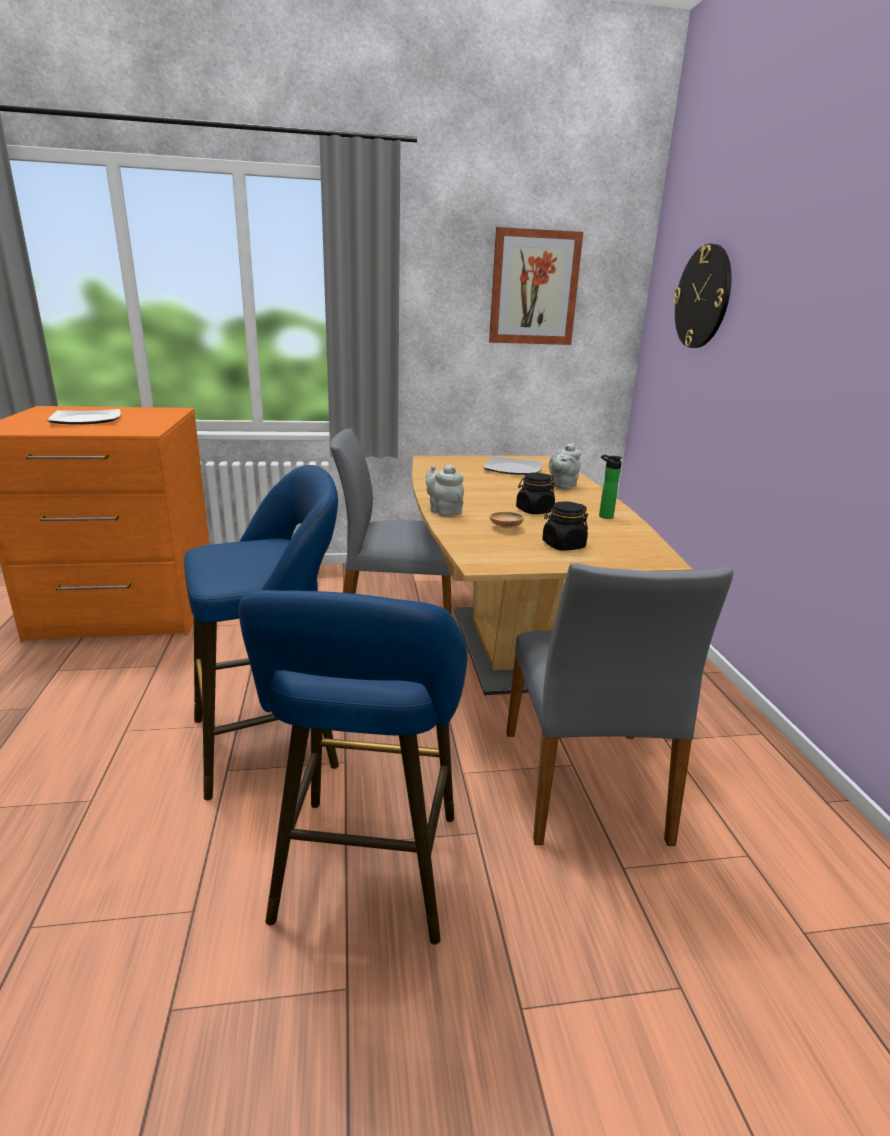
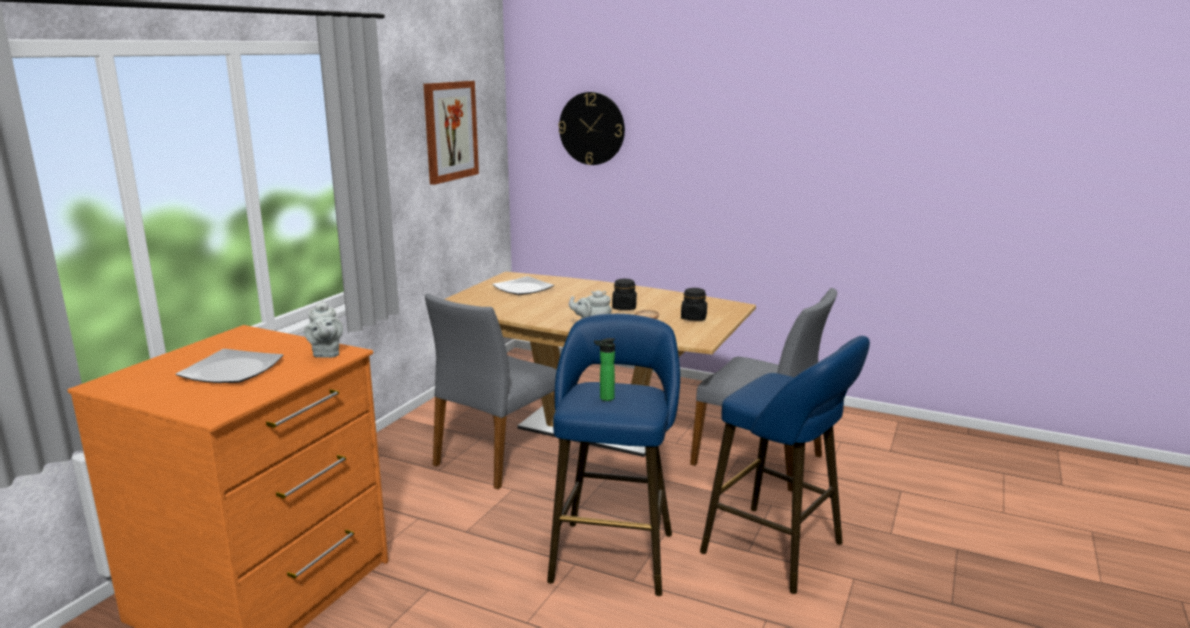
camera: 55 degrees left, 5 degrees down
(562, 486) = (584, 288): grey teapot -> grey teapot (326, 354)
(603, 516) = (656, 296): bottle -> bottle (604, 398)

